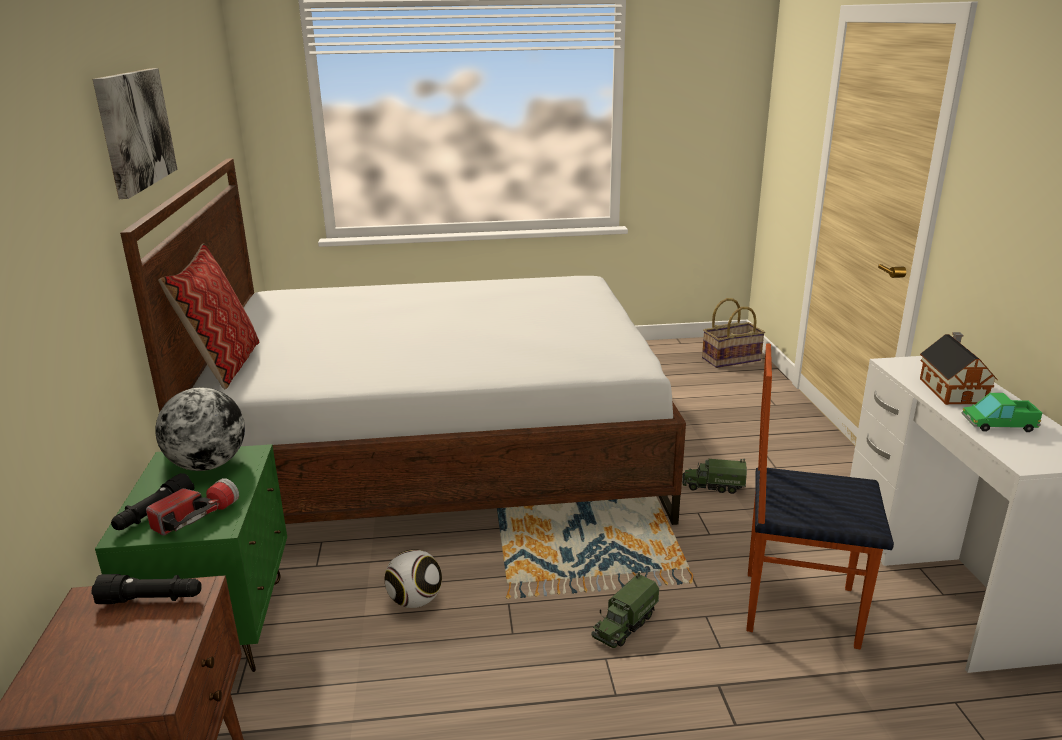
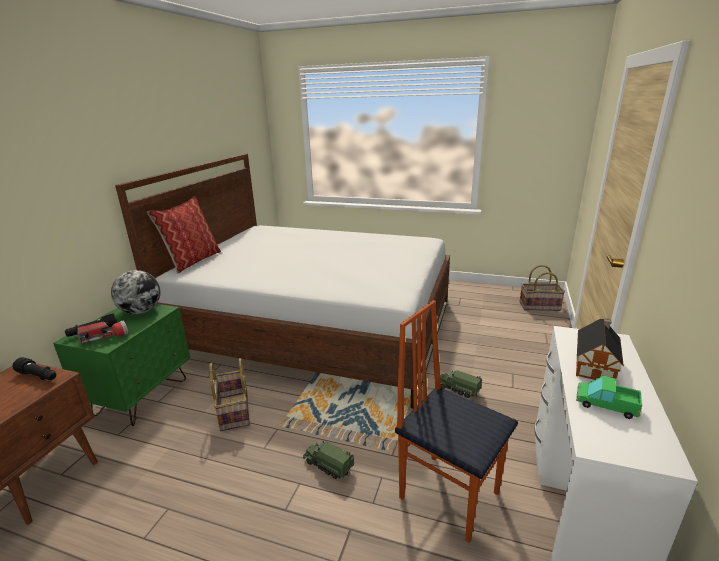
camera: 25 degrees right, 0 degrees up
(135, 129) = (147, 133): picture -> none
(415, 601) = (233, 411): football -> basket
(624, 624) = (328, 465): toy truck -> toy truck turned 60 degrees clockwise

